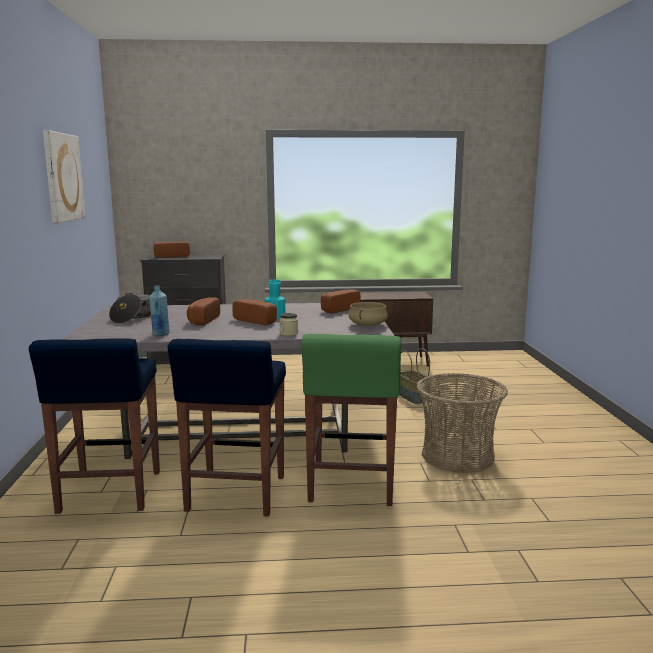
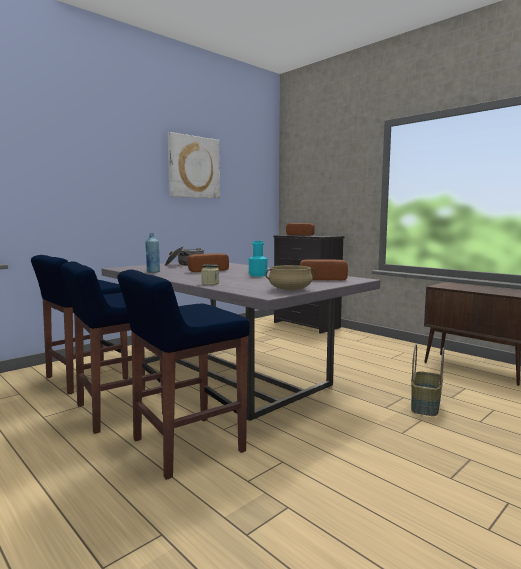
camera: 50 degrees right, 5 degrees down
(257, 321) = (233, 275): bread -> none
(351, 486) = (186, 446): green stool -> blue stool
(458, 456) = (332, 478): basket -> none

